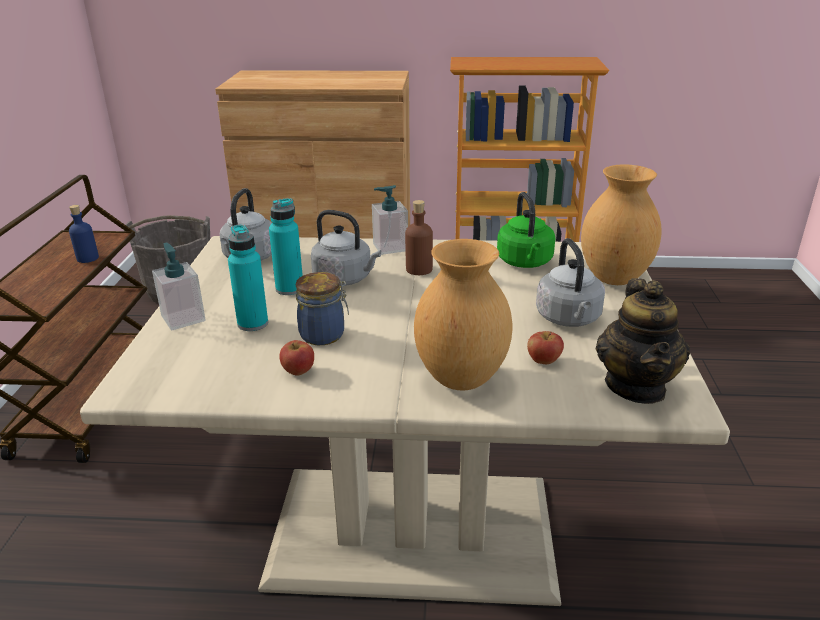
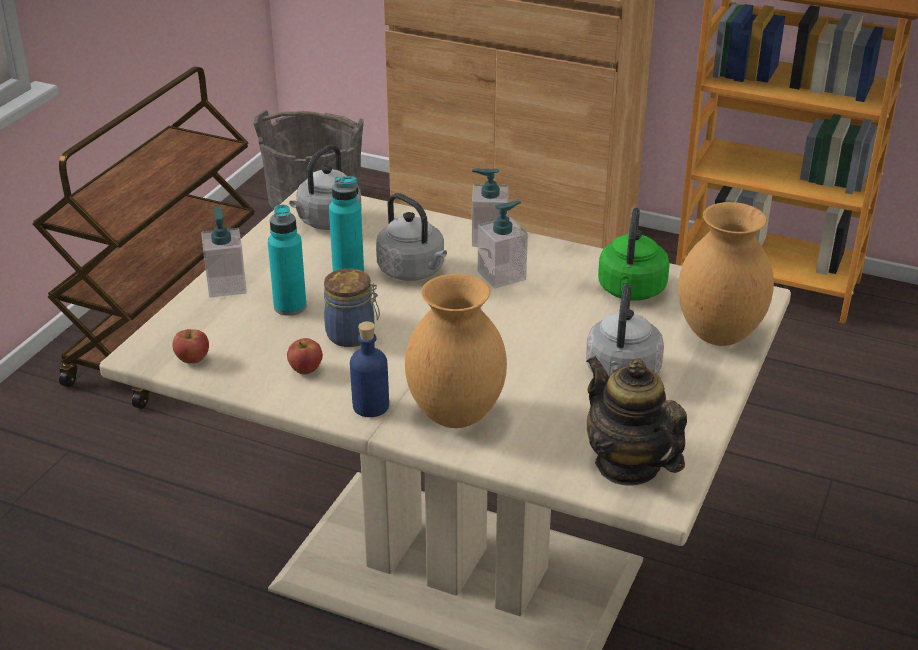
camera: 20 degrees right, 5 degrees up
(87, 258) = (184, 172): blue bottle -> blue bottle (370, 406)
(419, 269) = (502, 275): brown bottle -> soap dispenser
(543, 360) = (555, 415): apple -> apple (192, 359)
(636, 386) = (628, 465): teapot -> teapot turned 120 degrees clockwise

